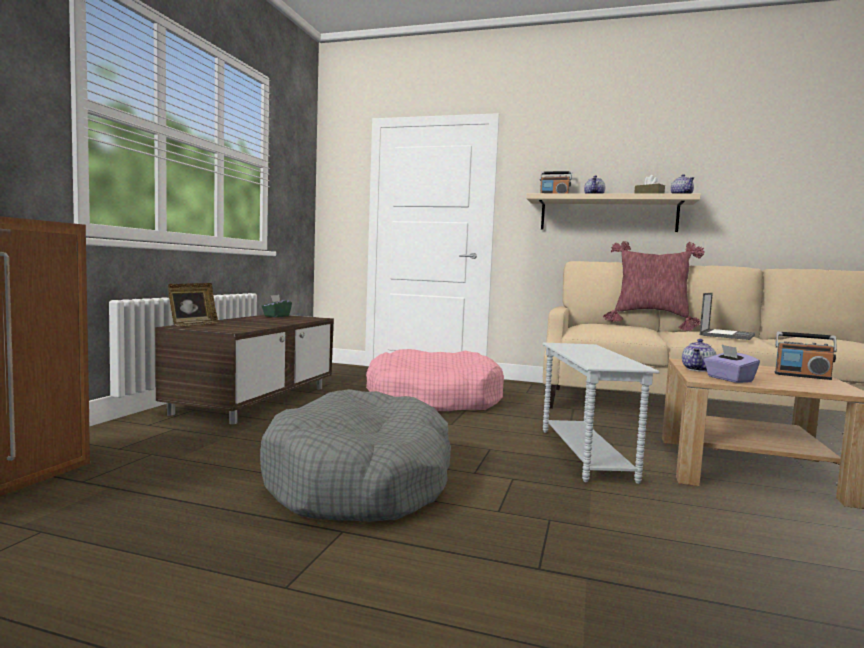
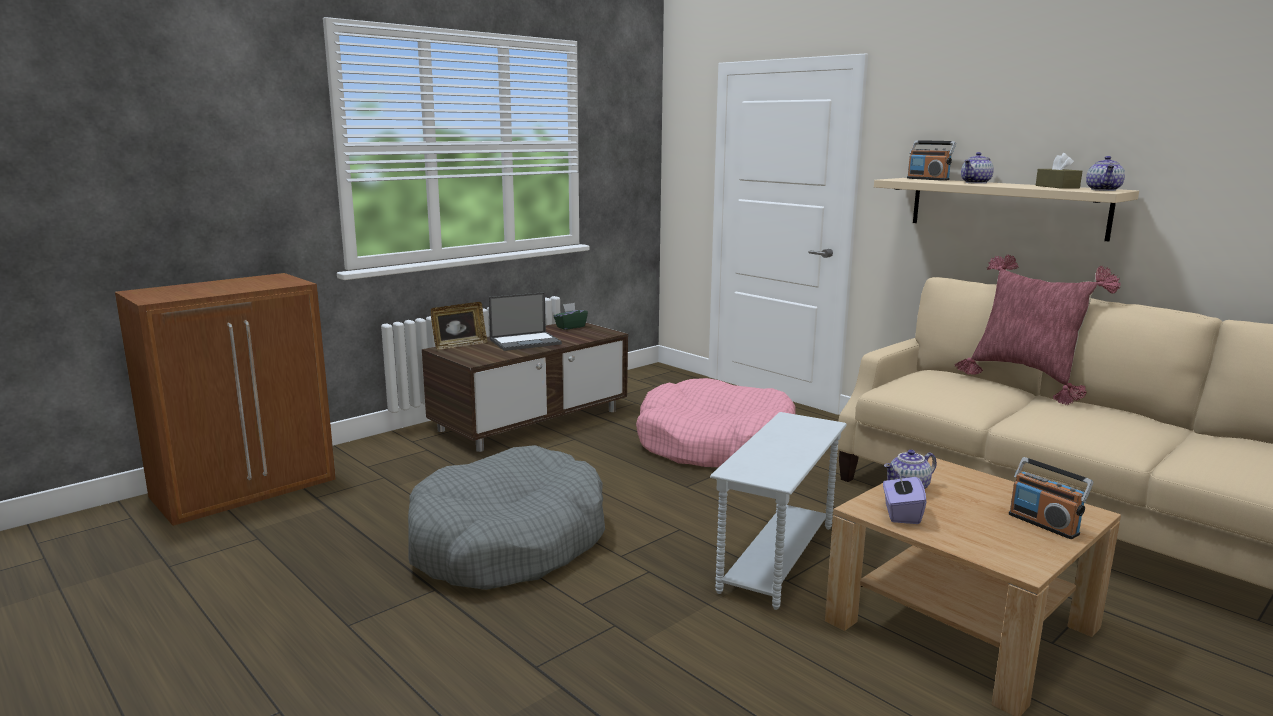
camera: 30 degrees right, 10 degrees up
(727, 335) = (1099, 424): laptop -> laptop (526, 341)

